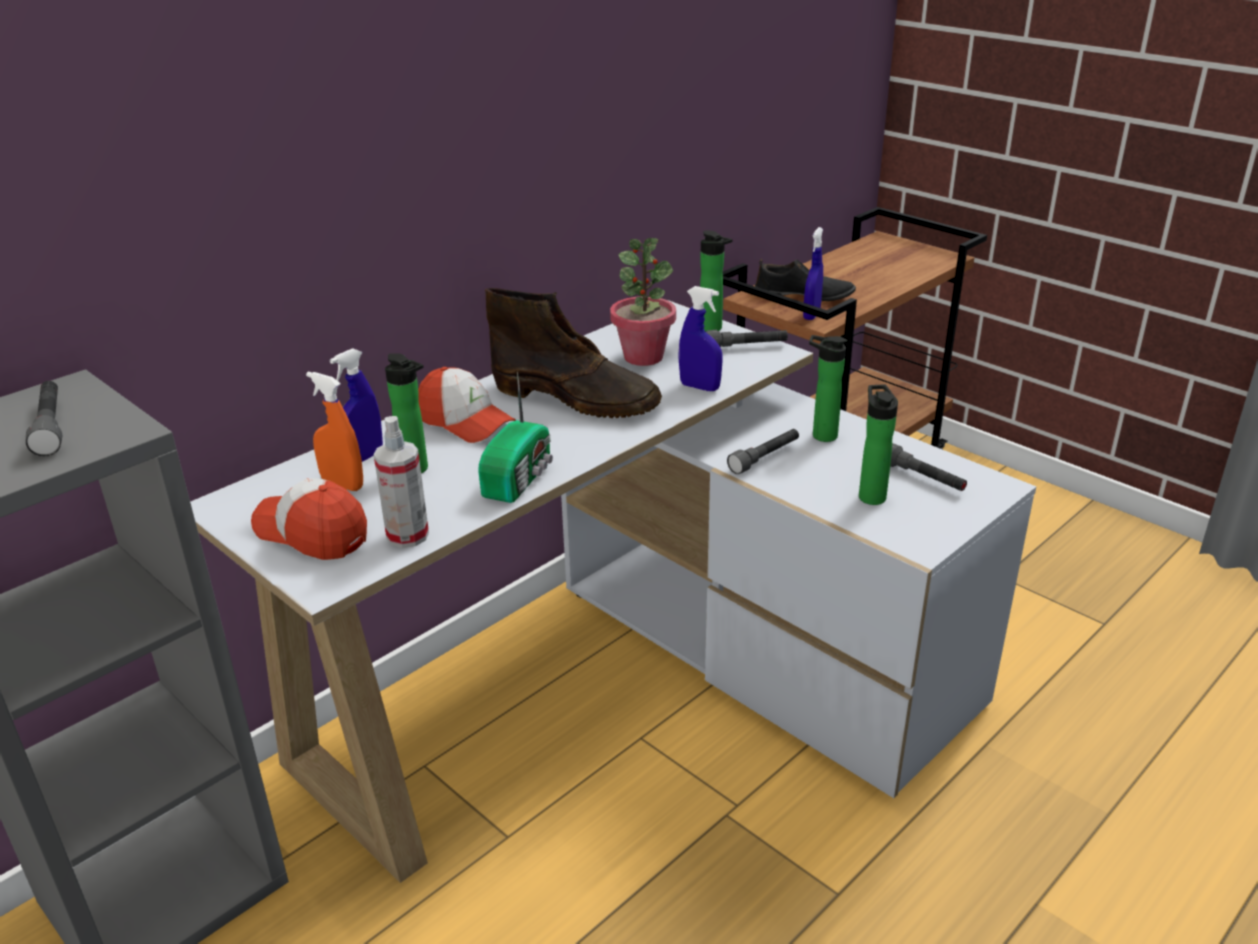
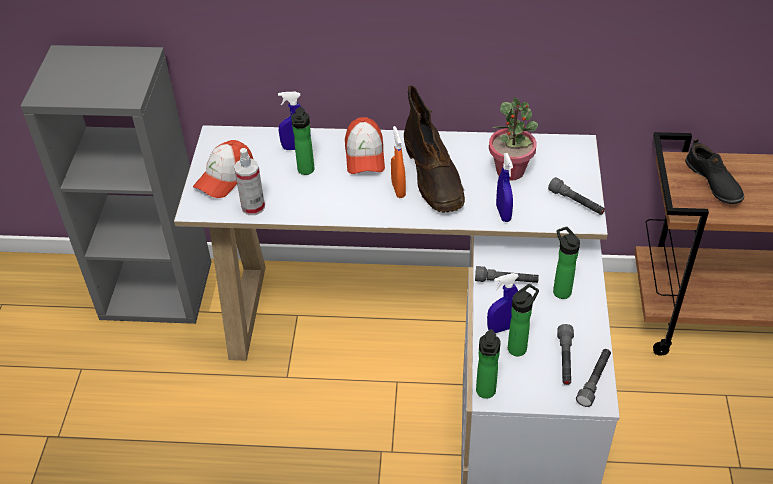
camera: 50 degrees right, 15 degrees up
(51, 427) = (112, 77): grey flashlight -> grey flashlight (594, 381)
(312, 533) = (225, 177): cap -> cap turned 135 degrees counterclockwise
(342, 485) = (268, 158): orange spray bottle -> orange spray bottle (398, 189)
(520, 478) = (337, 209): radio -> none
(713, 329) = (581, 176): bottle -> bottle (485, 393)
(811, 315) = (687, 202): blue spray bottle -> blue spray bottle (502, 328)

